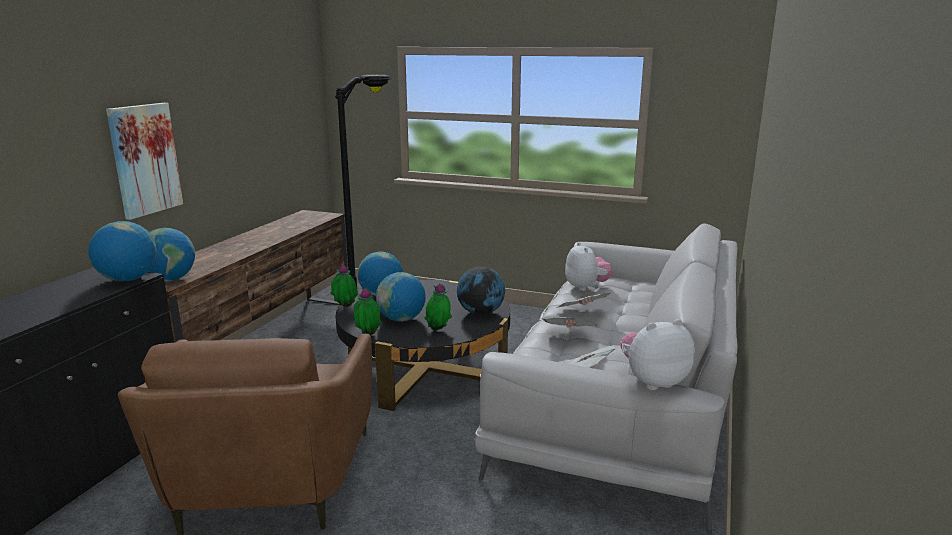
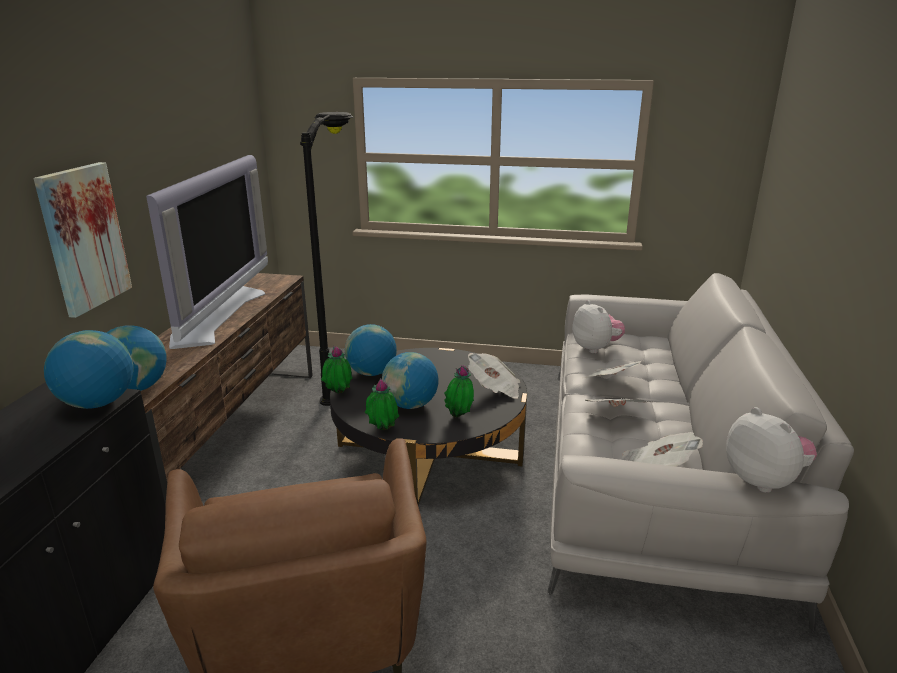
camera: 10 degrees left, 5 degrees up
(259, 237) = (218, 315): none -> television
(481, 313) = (494, 388): globe -> newspaper
(653, 381) = (763, 480): plush toy -> plush toy turned 90 degrees clockwise

